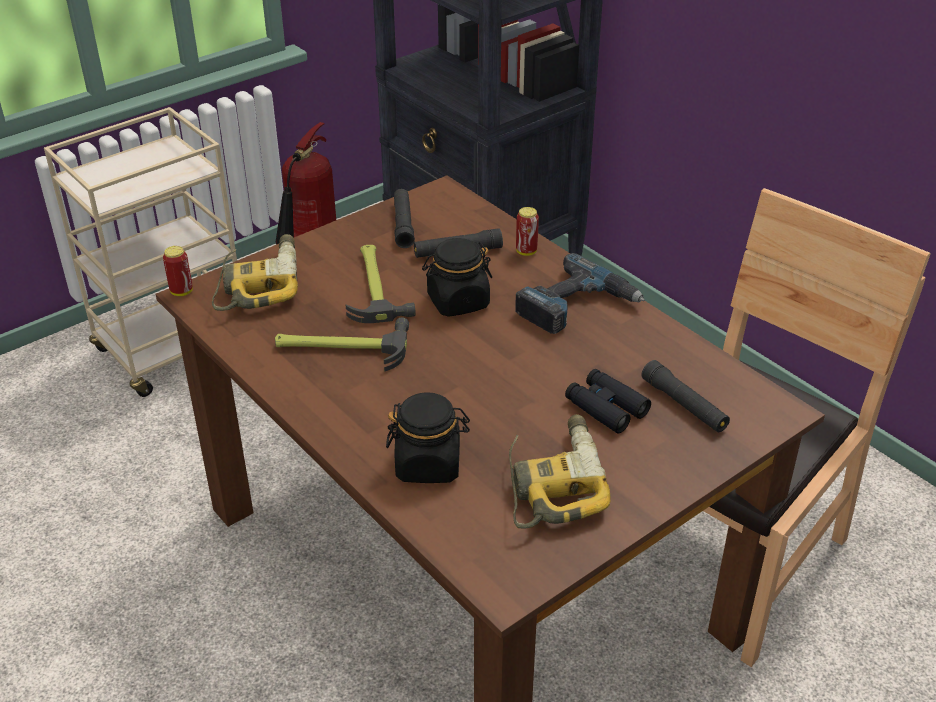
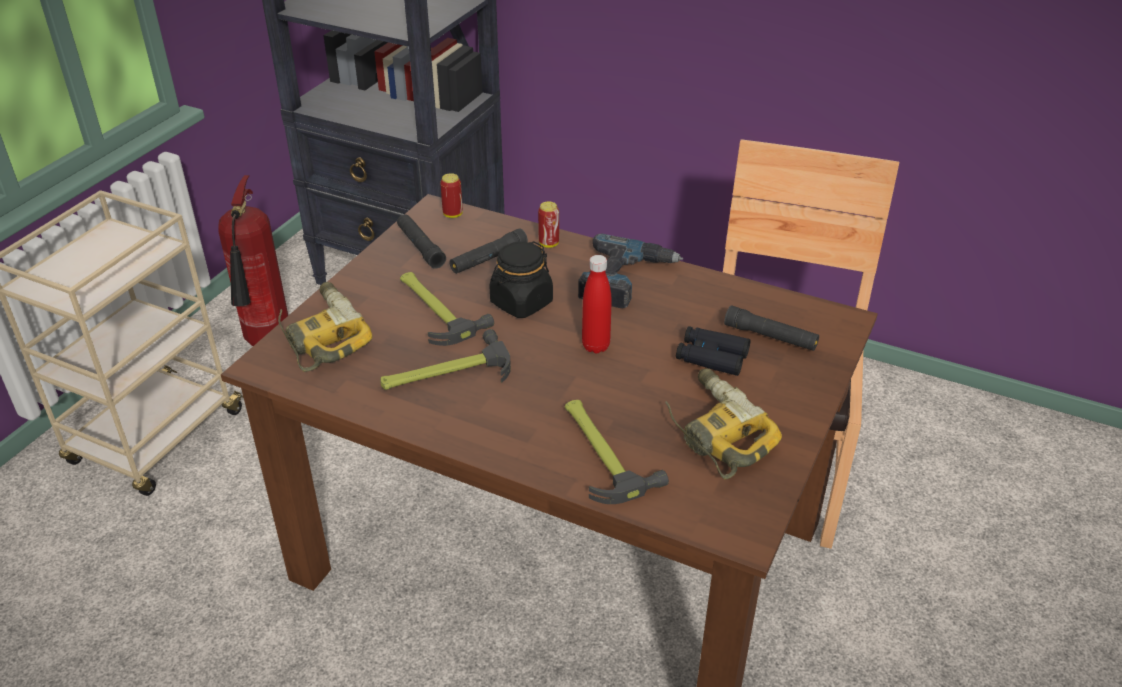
camera: 25 degrees left, 0 degrees up
(181, 292) = (247, 365): can -> can (453, 214)
(428, 464) = (601, 452): black jar -> hammer
(498, 363) = (595, 346): none -> red bottle

